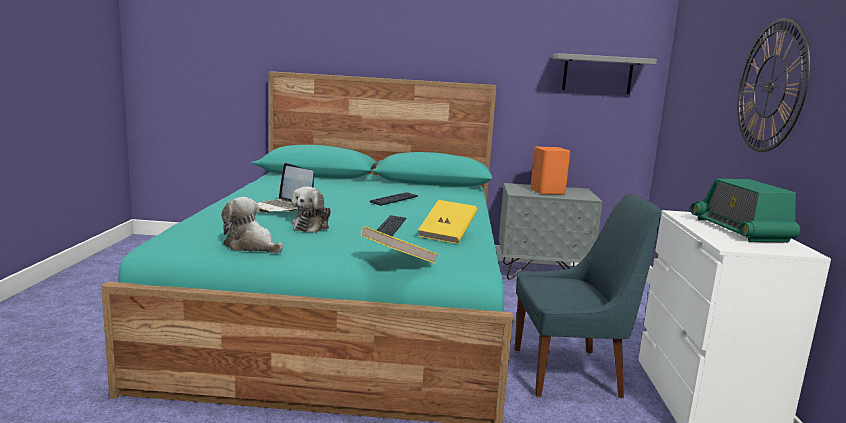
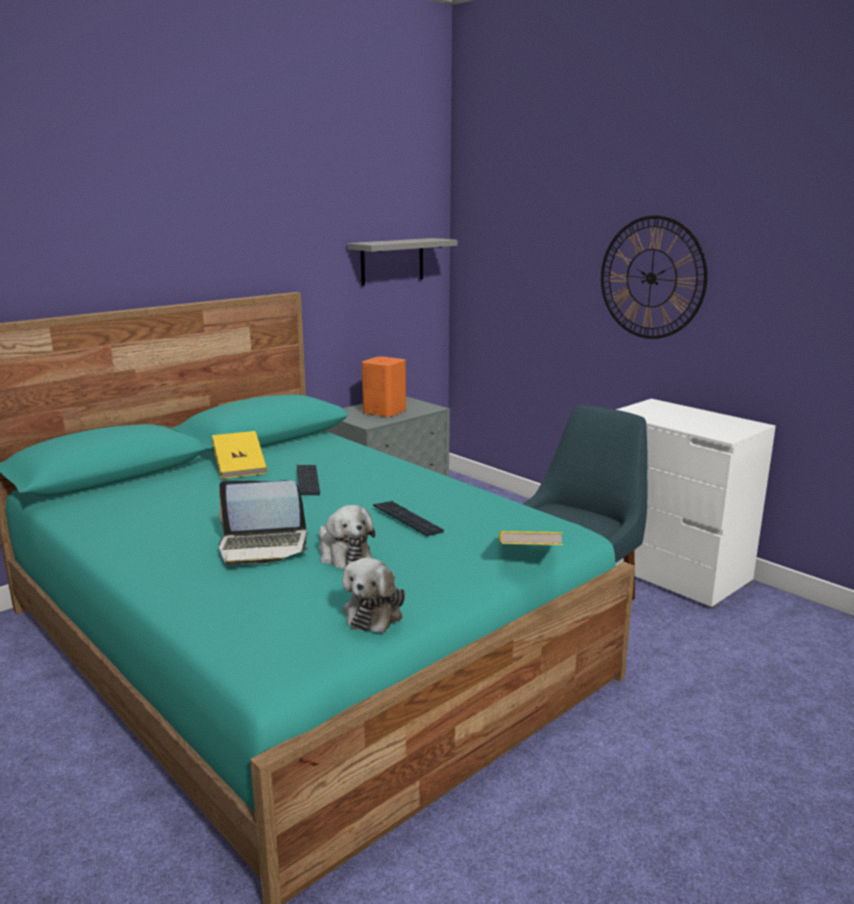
camera: 45 degrees left, 5 degrees up
(251, 246) = (375, 612): plush toy -> plush toy turned 60 degrees counterclockwise
(447, 235) = (469, 506): yellow book -> yellow book (240, 468)
(740, 230) = (688, 417): radio -> none

